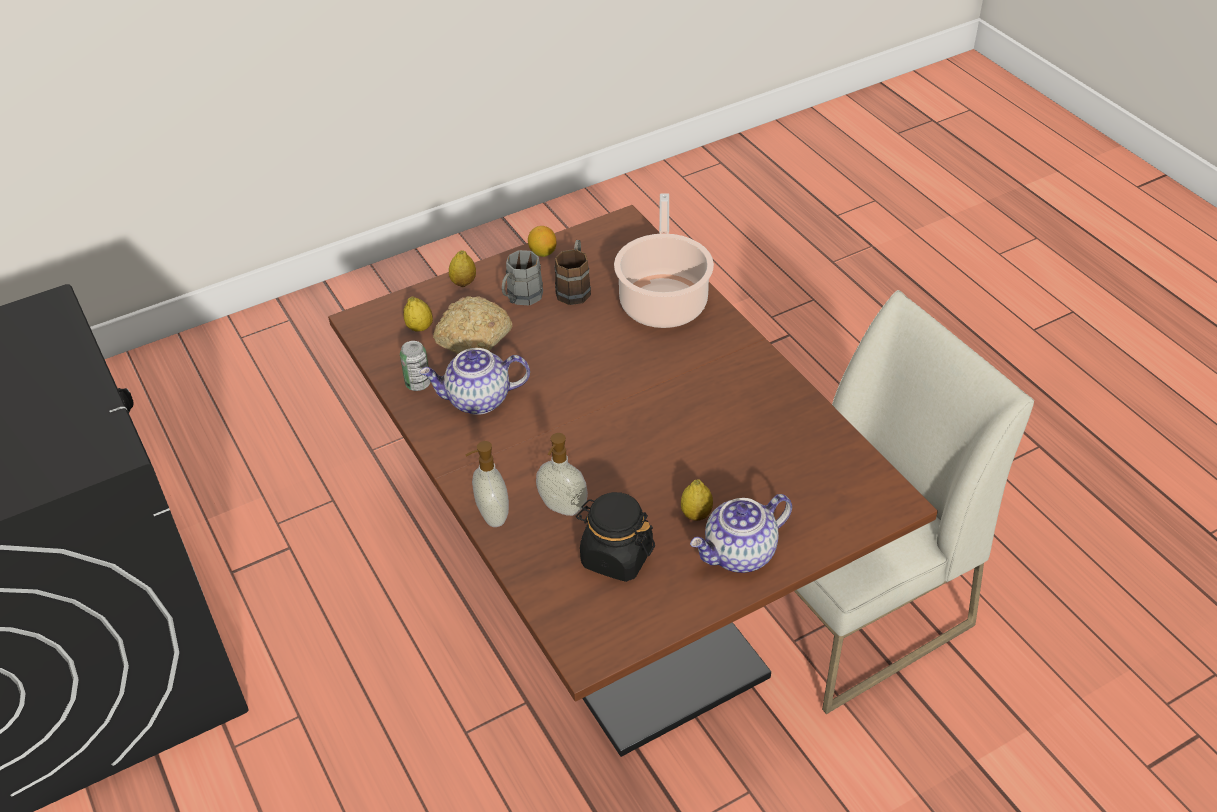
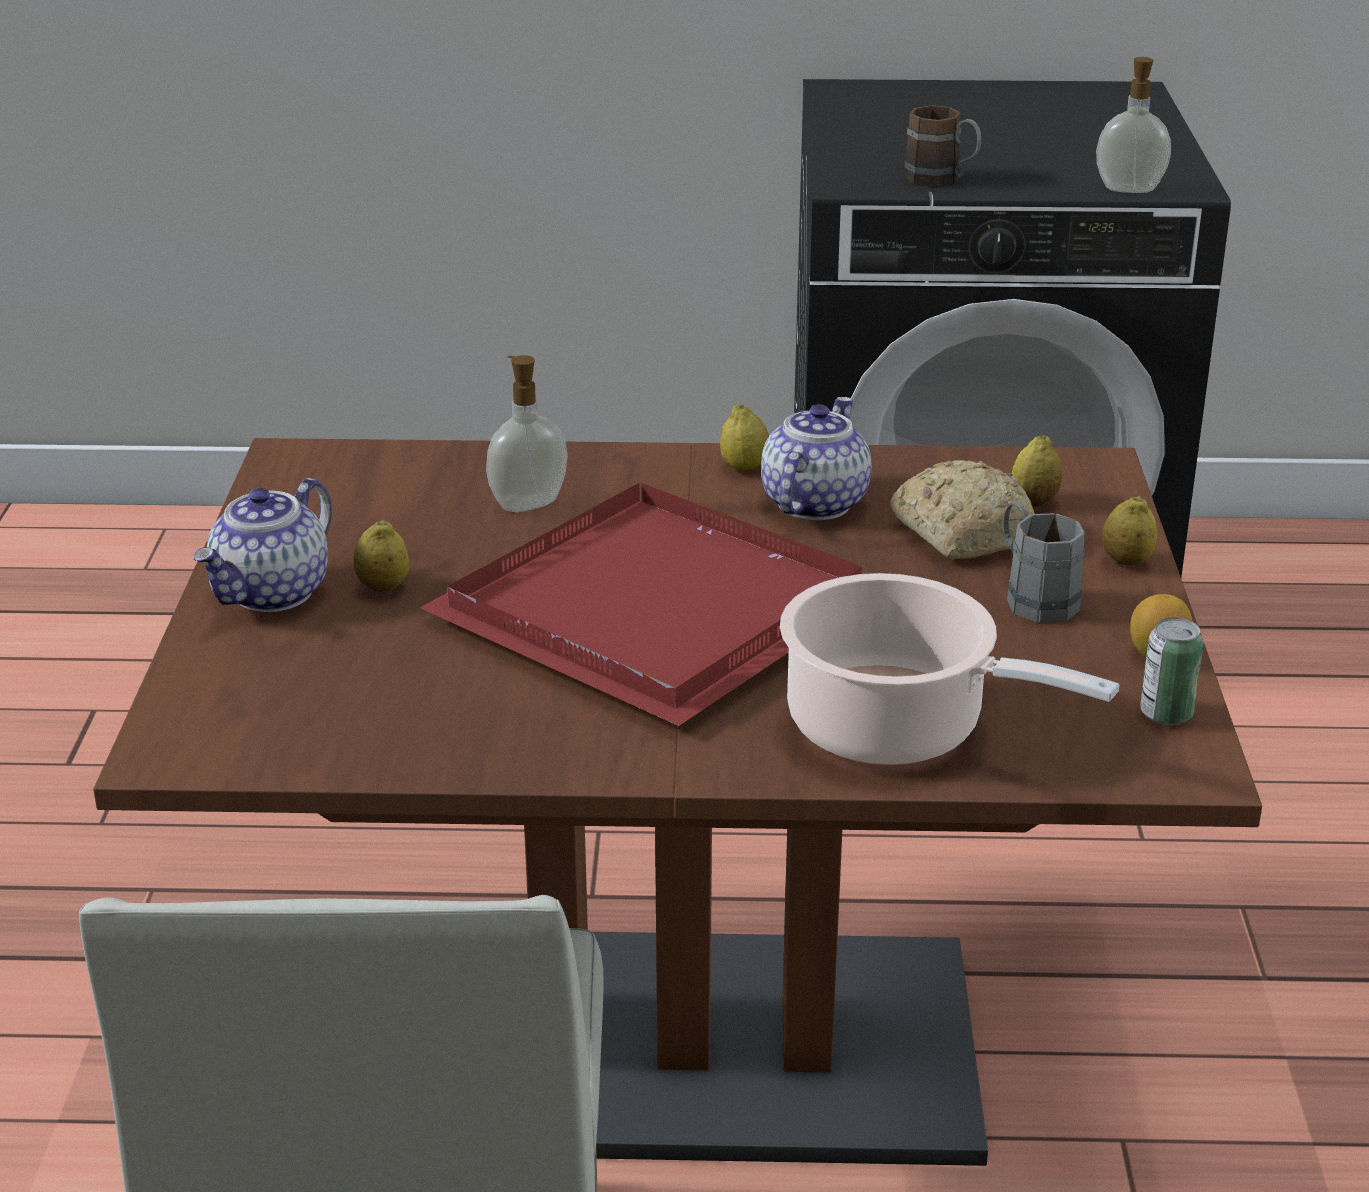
camera: 120 degrees right, 15 degrees down
(418, 384) = (898, 472): can -> can (1166, 714)
(455, 442) = (744, 468): none -> lemon
(491, 515) = (578, 458): soap dispenser -> soap dispenser (1129, 189)
(575, 287) = (1019, 654): brown mug -> brown mug (942, 180)
(616, 556) = (397, 513): black jar -> none
(629, 403) = (665, 610): none -> red tray
(740, 554) = (272, 593): teapot -> teapot turned 150 degrees counterclockwise

